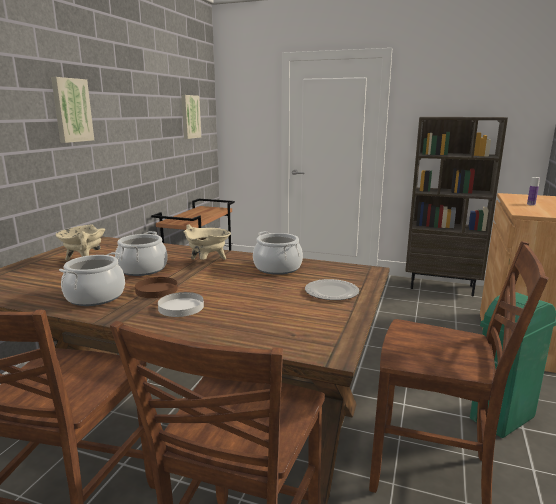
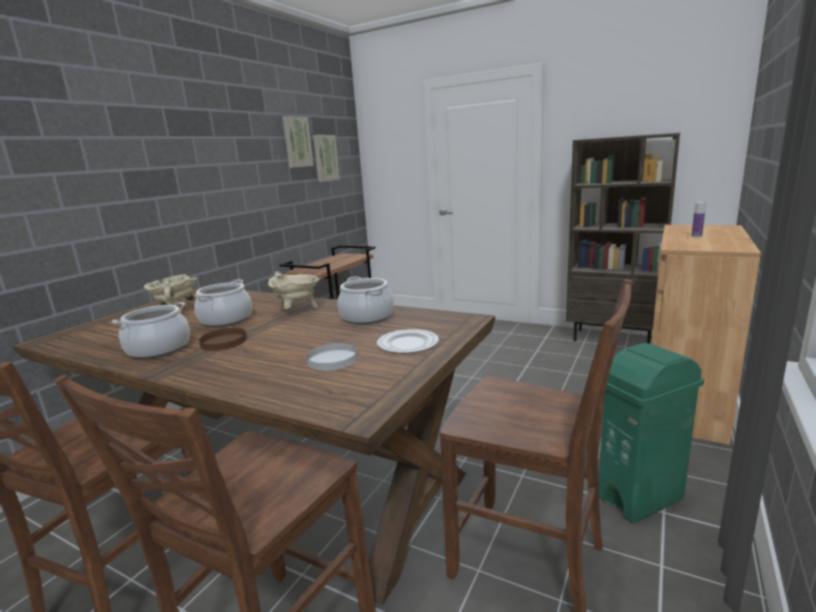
camera: 10 degrees right, 0 degrees up
(71, 110) = (176, 157): picture -> picture (296, 142)
(180, 307) = (234, 360): white plate -> white plate (332, 359)

